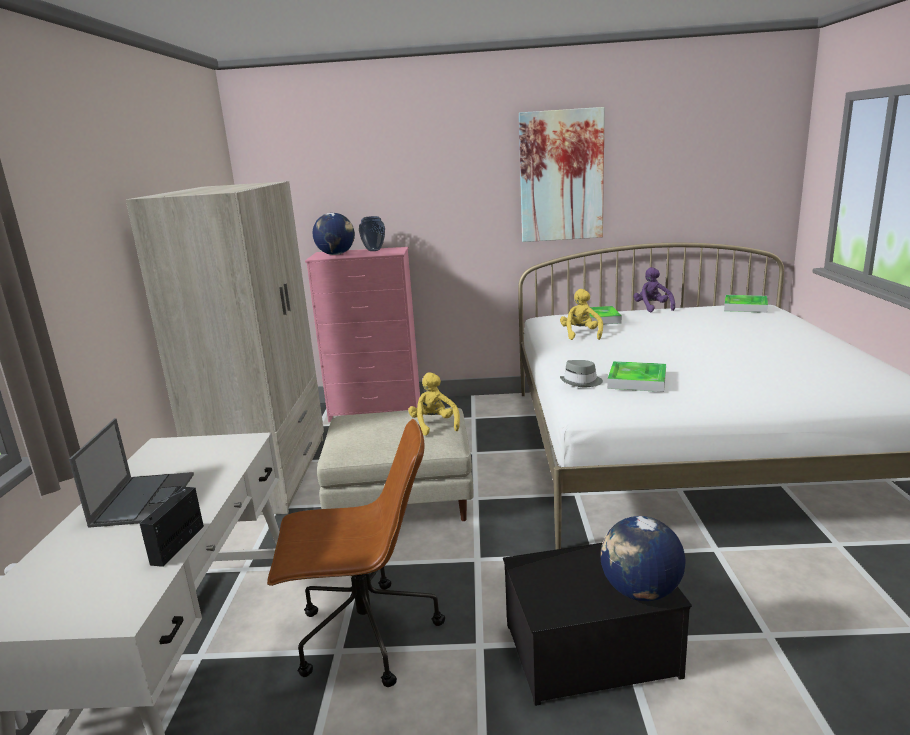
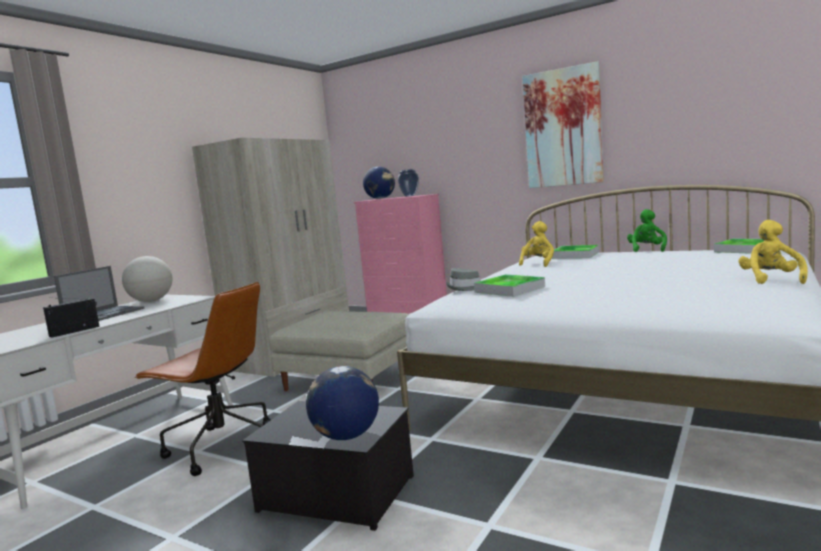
camera: 30 degrees right, 10 degrees down
(165, 456) = (151, 301): none -> globe
(434, 425) = (367, 319): yellow plush toy -> yellow plush toy (770, 280)
(652, 308) = (647, 250): purple plush toy -> green plush toy

